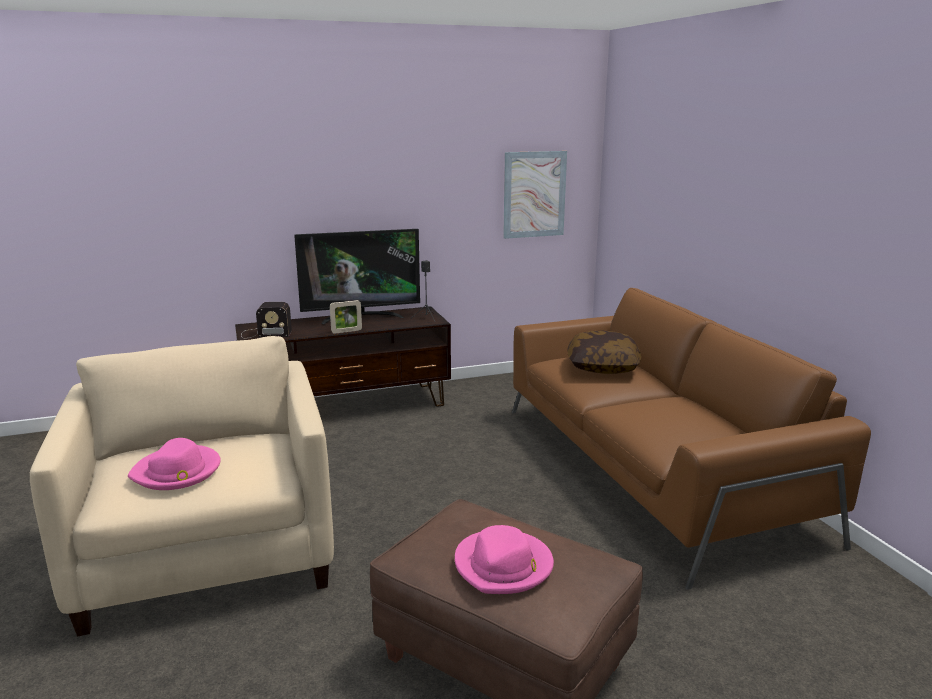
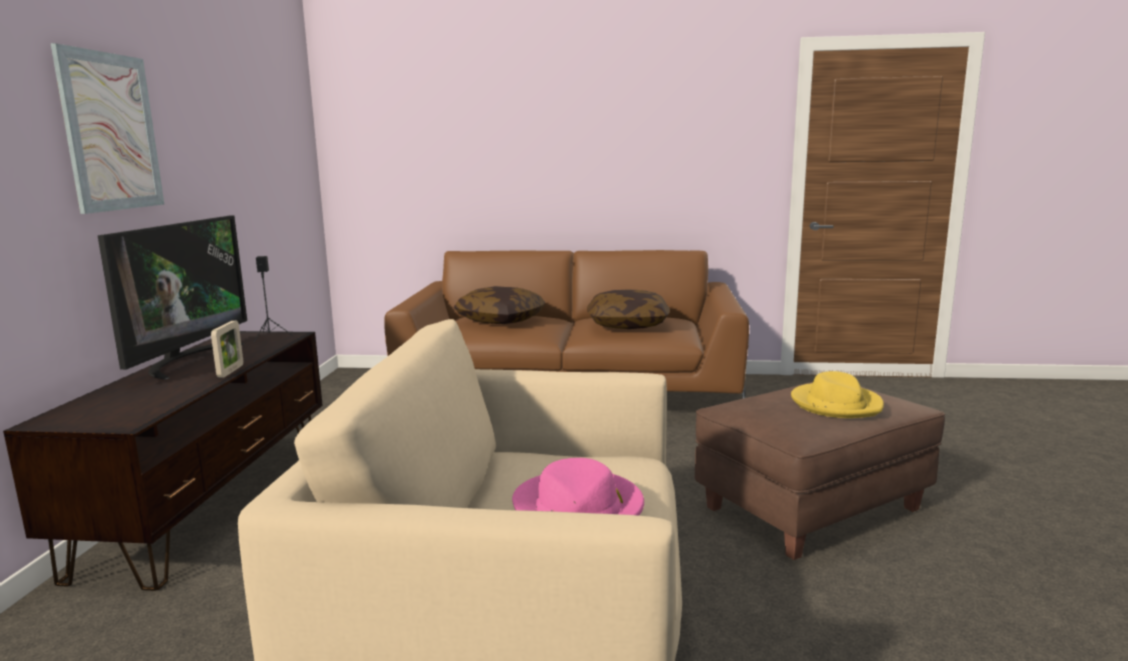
camera: 65 degrees left, 5 degrees down
(264, 333) = (118, 414): radio -> none
(504, 566) = (836, 404): pink hat -> yellow hat
(534, 194) = (282, 173): picture -> picture (111, 132)
(663, 417) = (628, 324): none -> pillow

